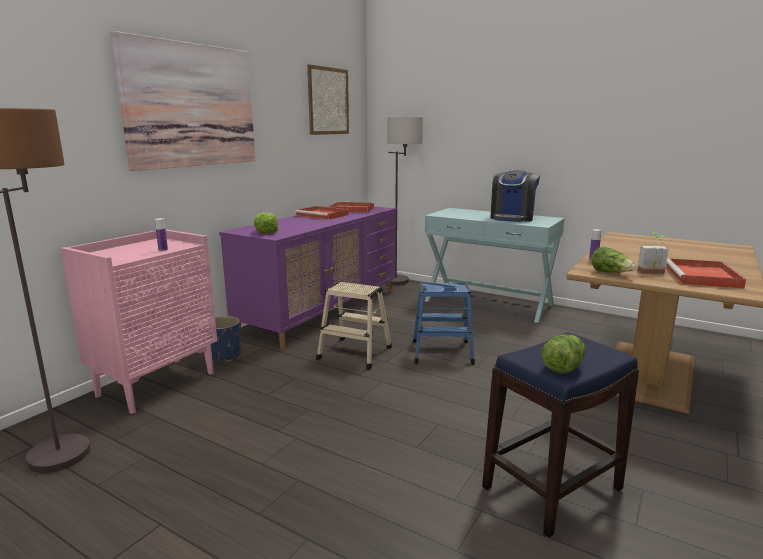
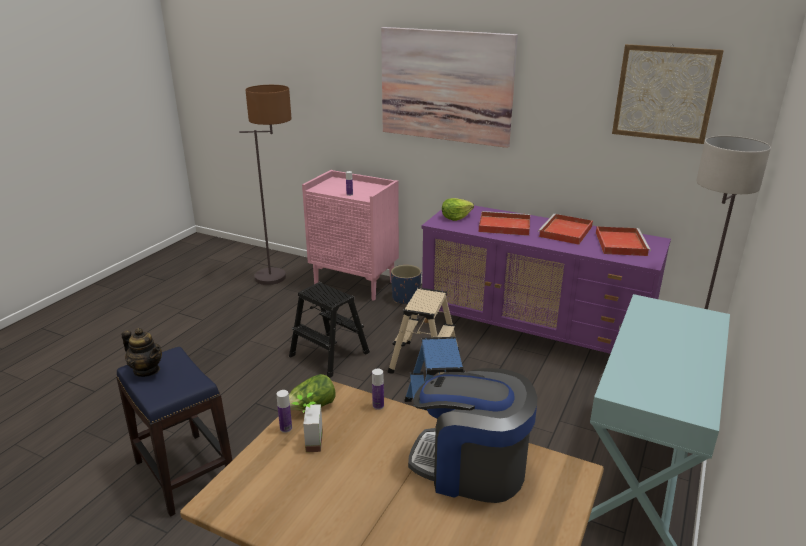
camera: 85 degrees right, 10 degrees up
(324, 400) = (329, 354): none -> black step ladder
(512, 218) = (665, 368): coffee machine -> coffee machine (470, 467)
(563, 366) = (147, 370): lettuce -> teapot
(644, 278) = (286, 428): none -> bottle
(703, 277) = (287, 485): red tray -> red tray (503, 226)

